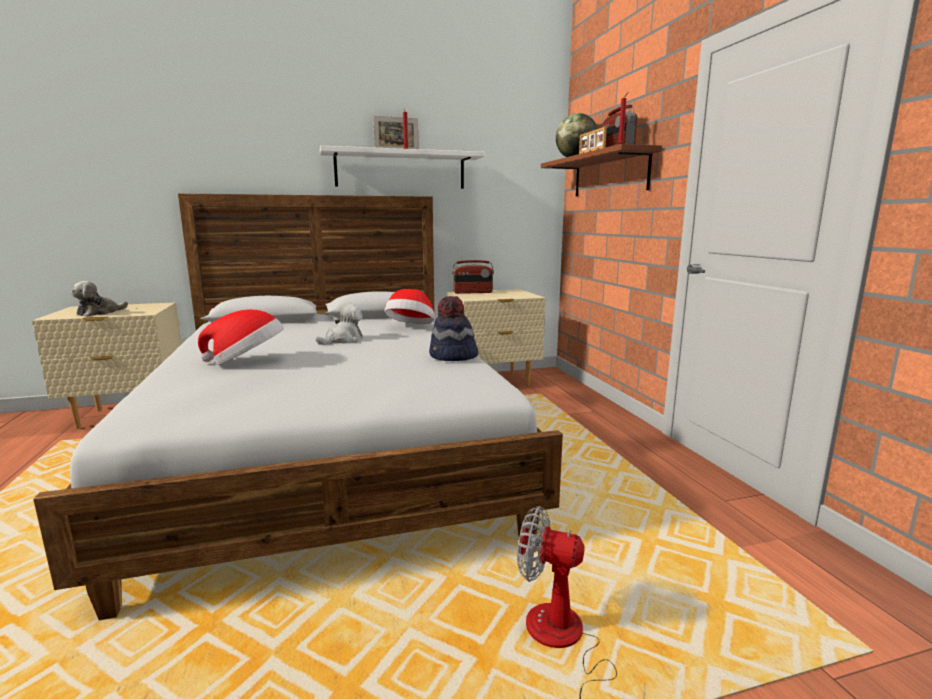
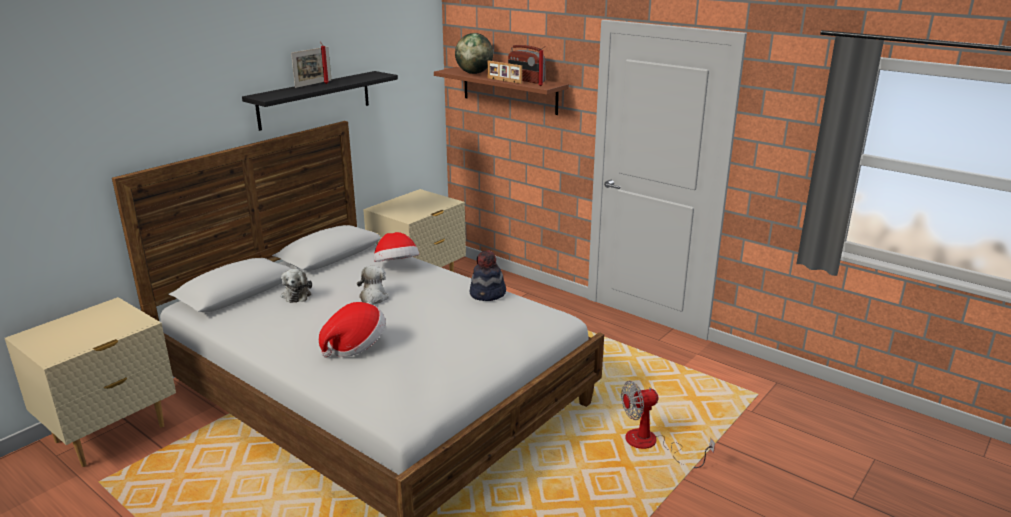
camera: 35 degrees left, 10 degrees up
(99, 313) = (87, 337): plush toy -> plush toy (296, 294)
(401, 170) = (315, 100): white shelf -> black shelf
(472, 292) = (391, 206): radio -> none

